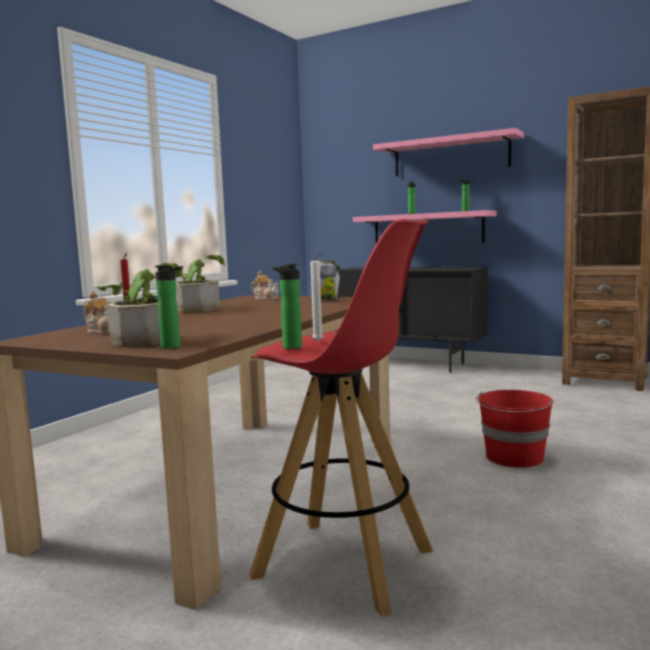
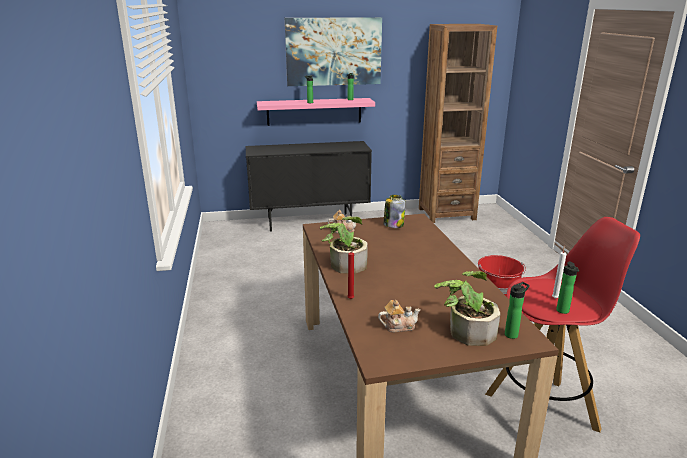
camera: 40 degrees left, 15 degrees up
(450, 156) = (333, 51): pink shelf -> picture

